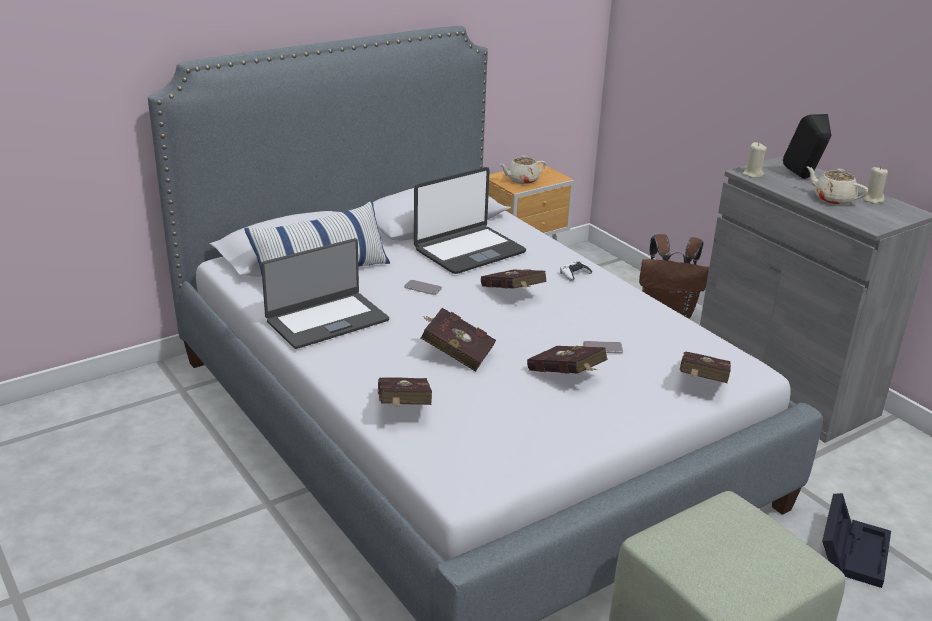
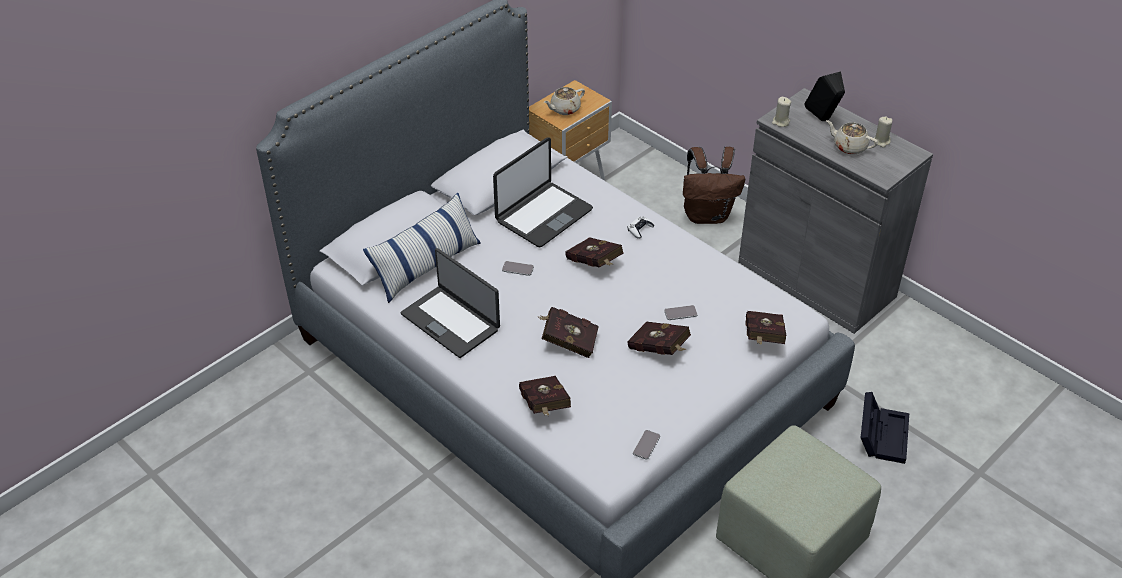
camera: 10 degrees left, 15 degrees up
(326, 320) = (451, 321): laptop -> laptop turned 90 degrees clockwise
(520, 466) = (646, 445): none -> phone

